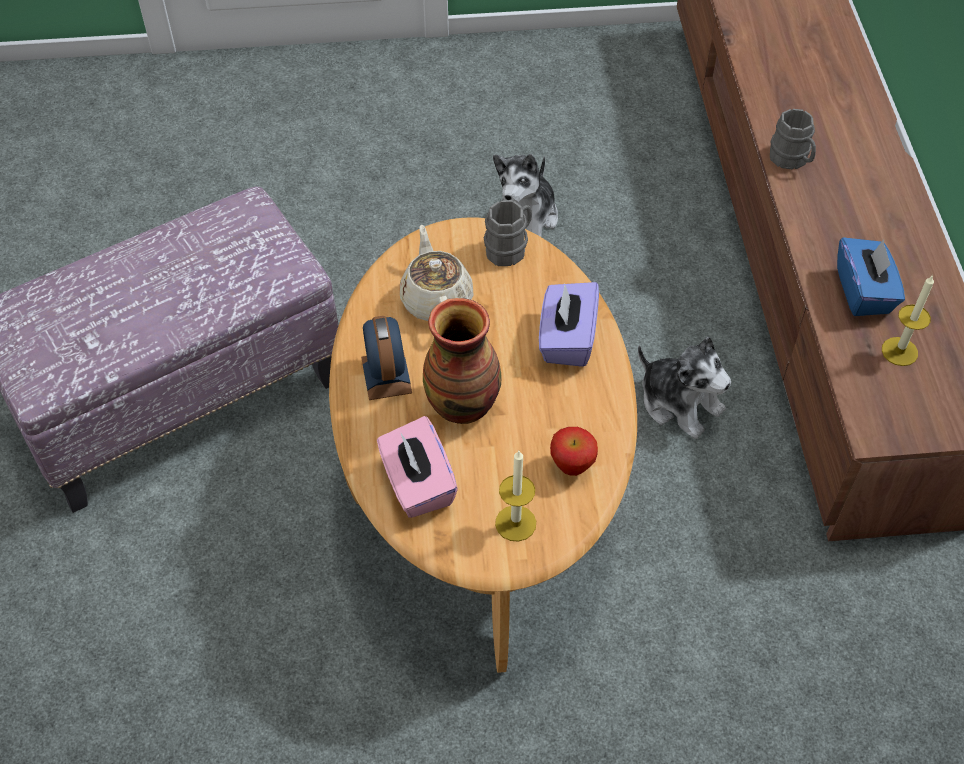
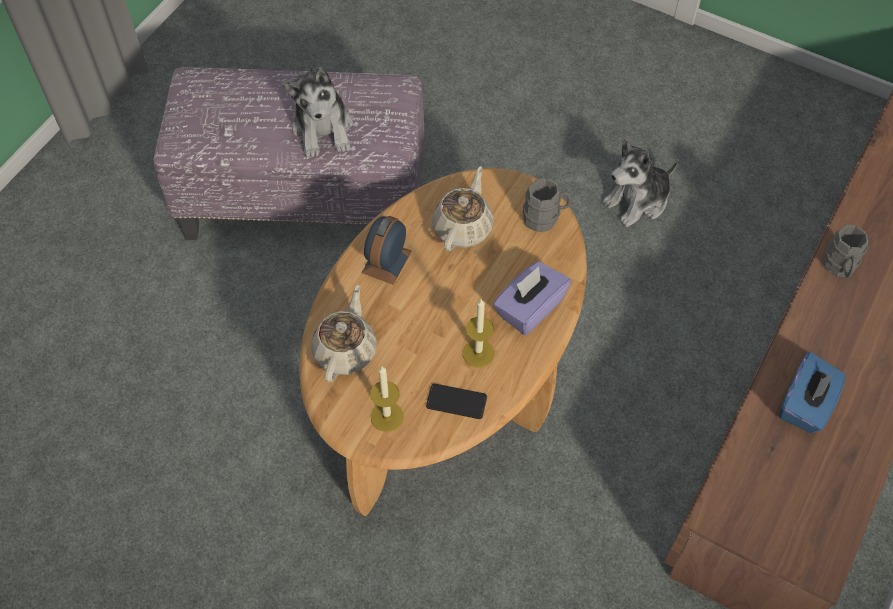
camera: 35 degrees right, 5 degrees up
(417, 484) = (345, 350): pink tissue box -> beige teapot
(464, 404) = (421, 313): vase -> none
(572, 467) = (456, 402): apple -> phone
(679, 403) = (640, 406): plush toy -> plush toy (323, 128)
(899, 351) = (793, 467): candle -> candle (478, 353)

